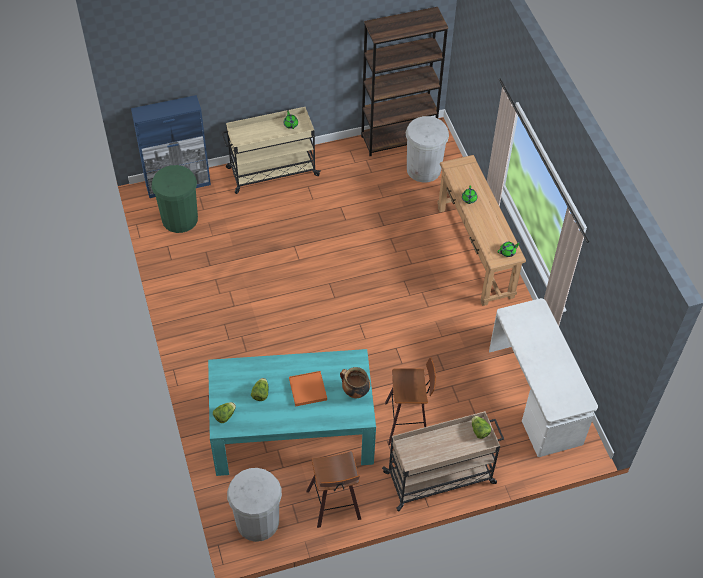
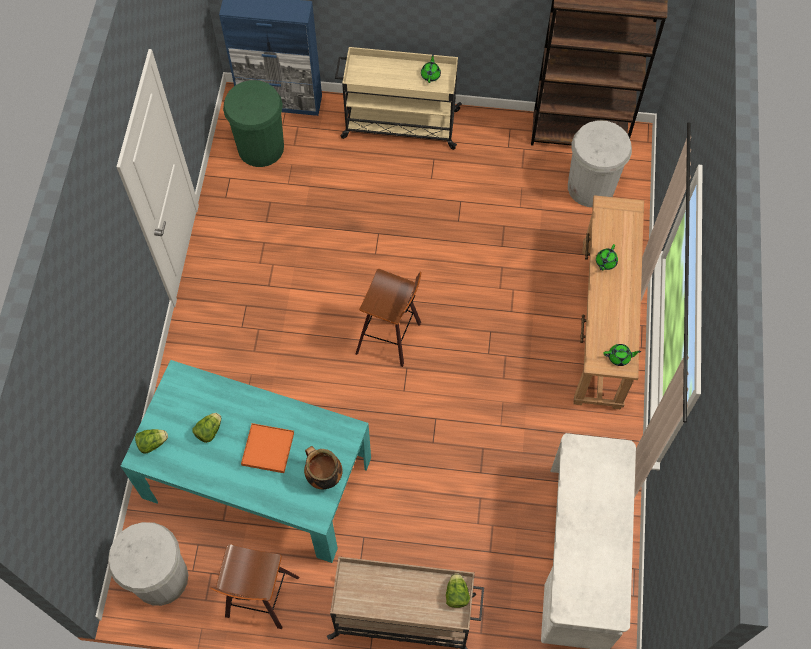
camera: 25 degrees right, 10 degrees up
(408, 422) = (401, 524): stool -> stool (391, 336)

